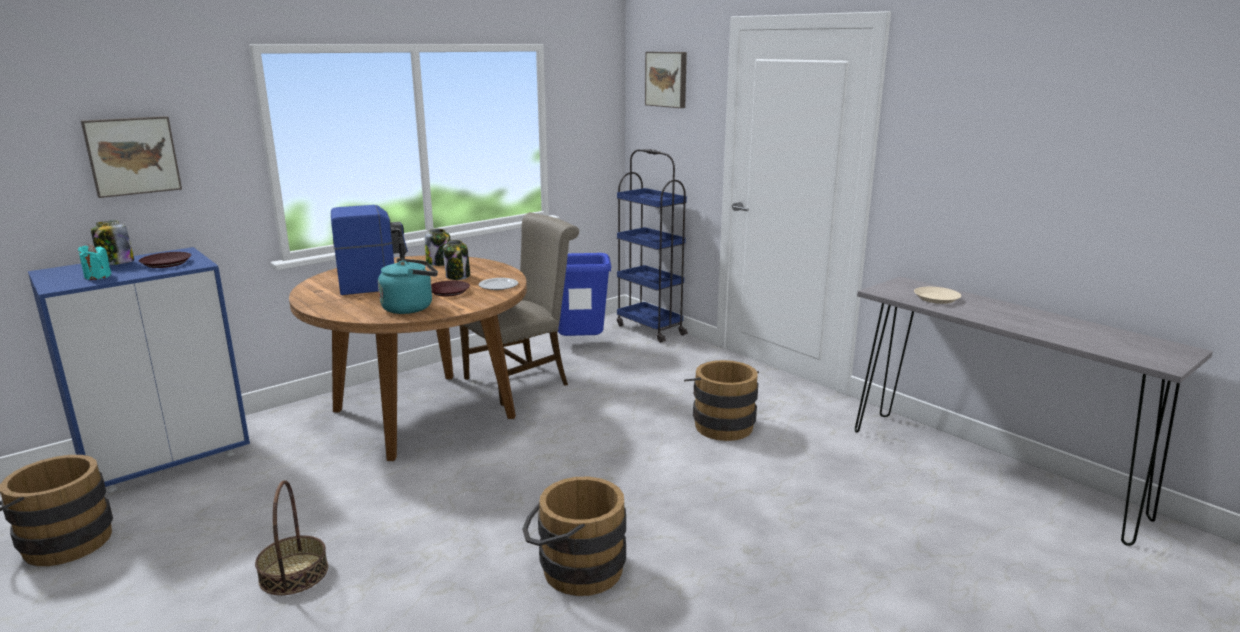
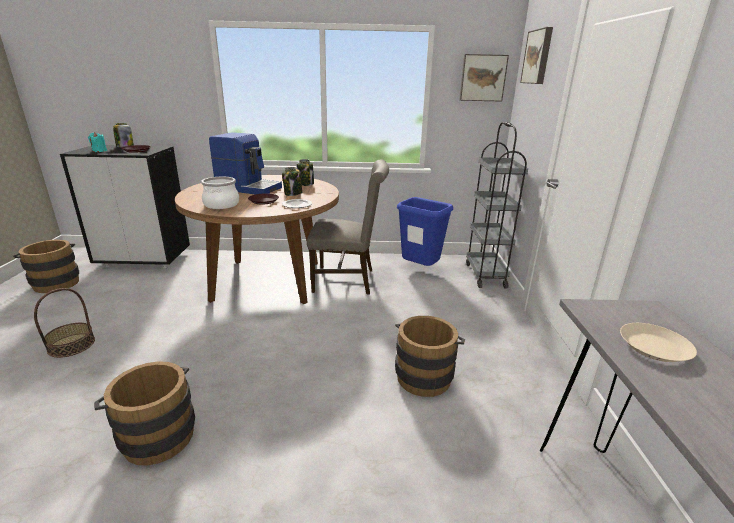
camera: 40 degrees right, 5 degrees up
(132, 155) = (144, 87): picture -> picture (482, 78)
(167, 459) = (145, 260): blue cabinet -> black cabinet
(411, 307) = (222, 205): turquoise kettle -> cooking pot
(650, 330) = (485, 275): blue cart -> grey cart

